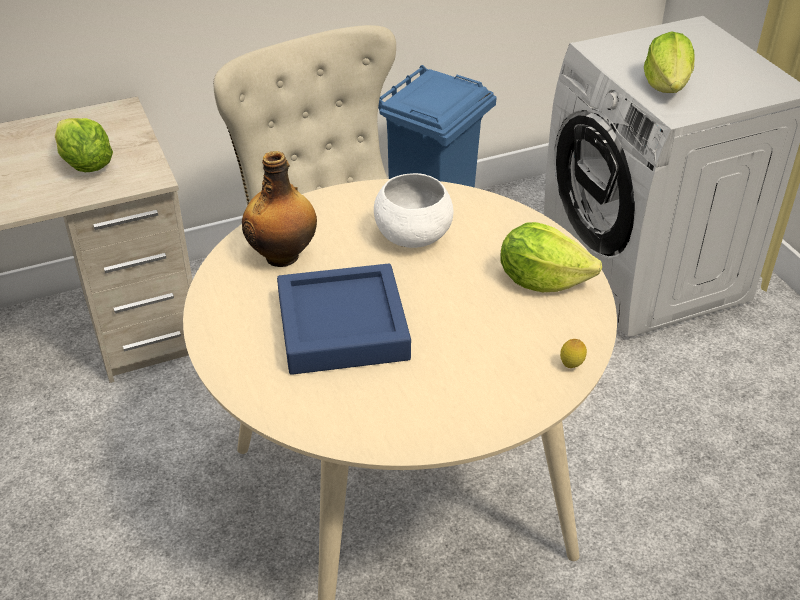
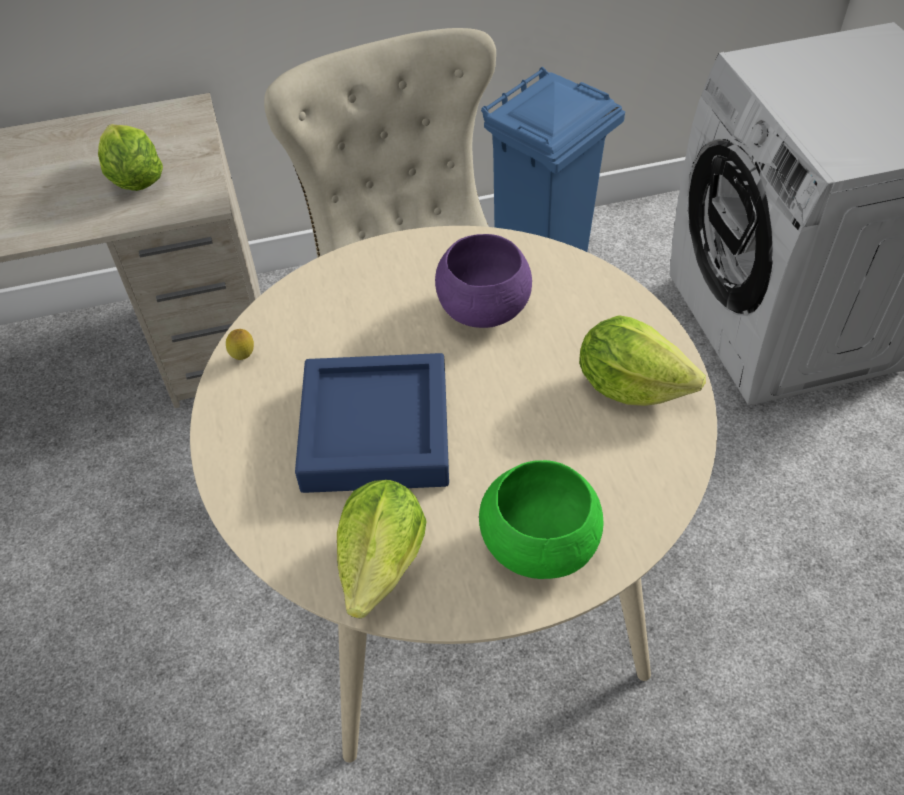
camera: 10 degrees right, 10 degrees up
(283, 256) = (325, 324): bottle -> none
(412, 237) = (482, 309): white bowl -> purple bowl
(491, 394) = (539, 546): none -> green bowl
(571, 366) = (646, 515): lemon -> lemon (243, 357)
(667, 86) = (832, 120): lettuce -> lettuce (382, 563)

